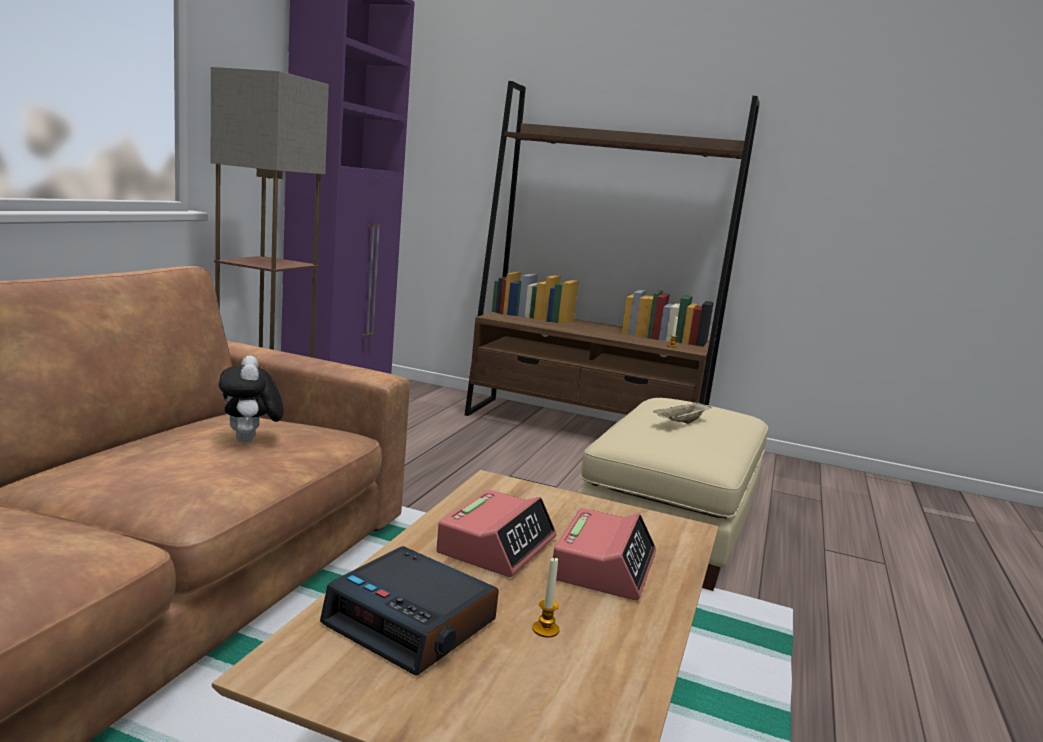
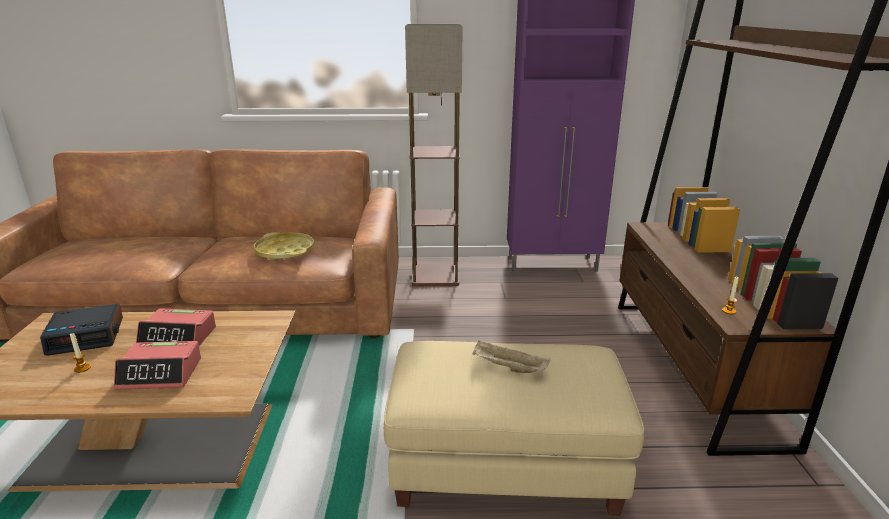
camera: 70 degrees right, 10 degrees up
(250, 441) = (285, 251): plush toy -> yellow tray
(412, 623) = (87, 336): alarm clock -> alarm clock turned 120 degrees counterclockwise

